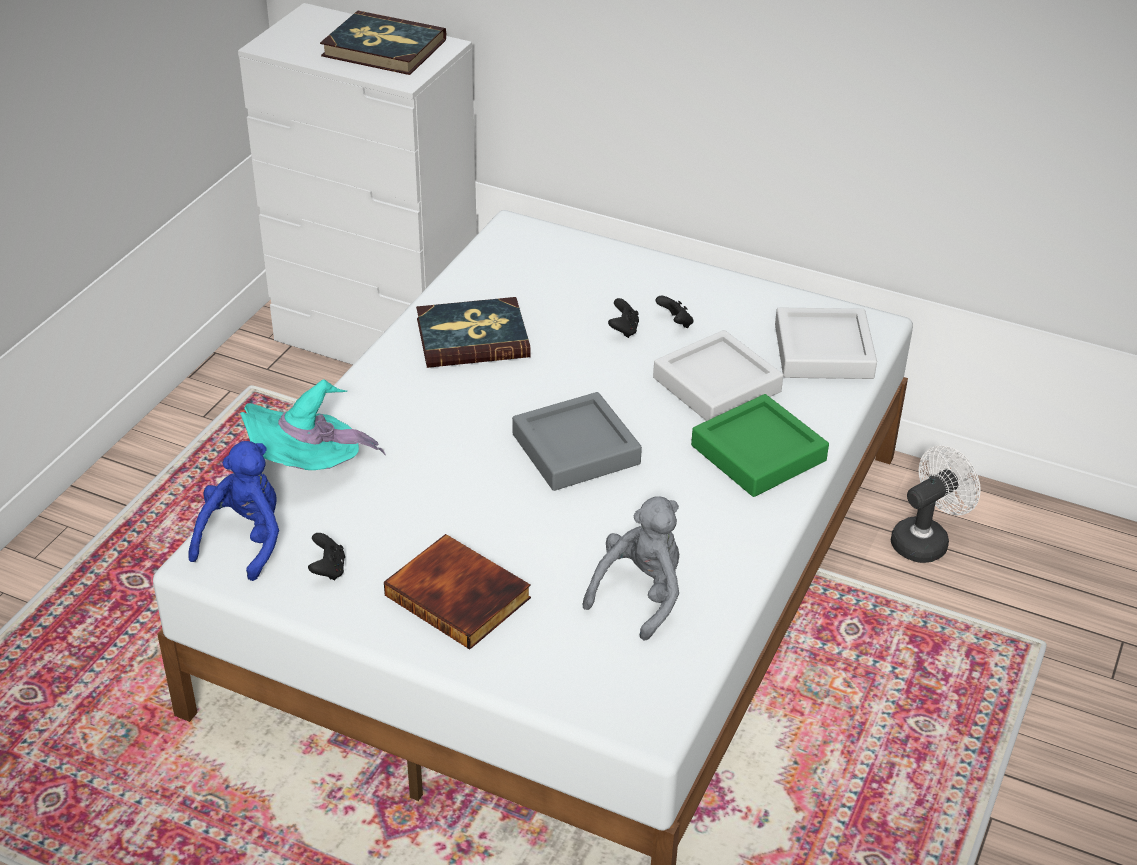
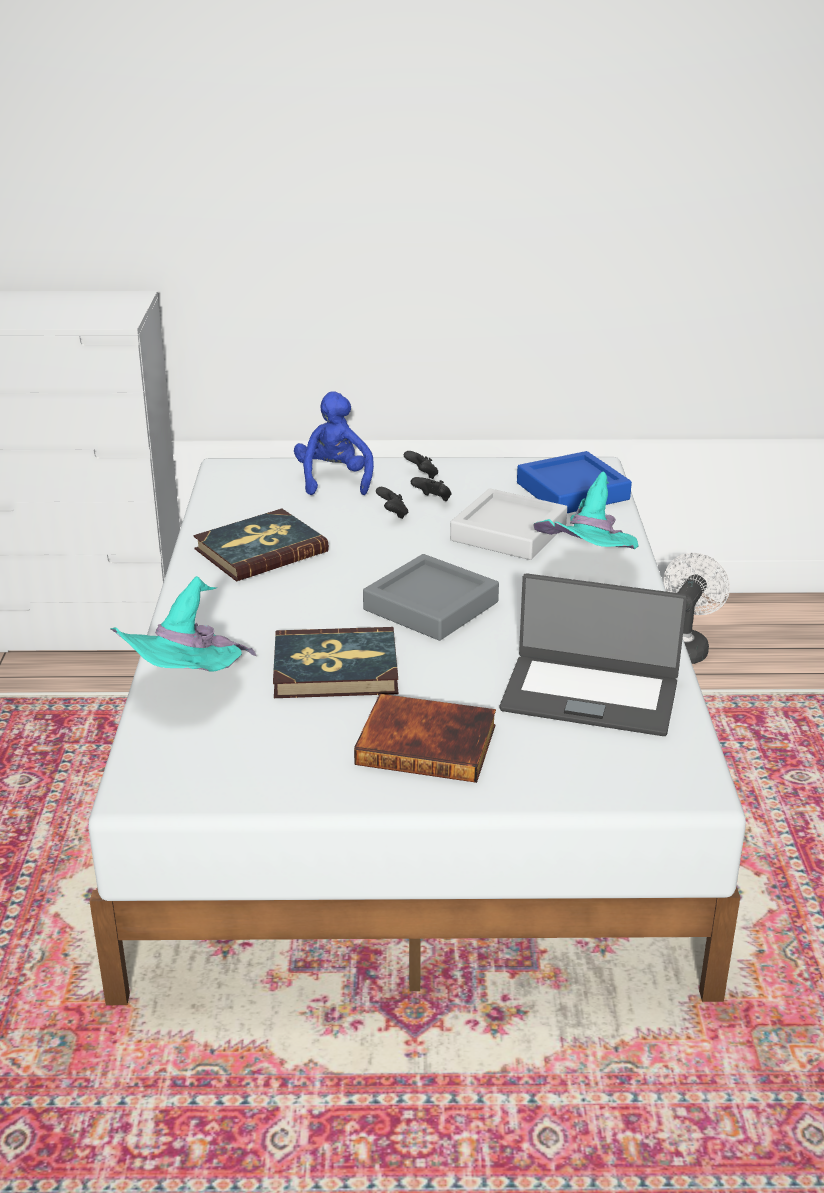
camera: 25 degrees left, 10 degrees down
(245, 540) = (169, 761): blue plush toy -> blue plush toy (334, 480)
(328, 569) = (278, 760): black game controller -> black game controller (422, 476)
(383, 48) = (77, 306): book -> book (335, 669)
(640, 595) = (590, 694): grey plush toy -> laptop
(758, 453) = (588, 569): green tray -> turquoise hat
(823, 351) = (572, 491): grey tray -> blue tray

